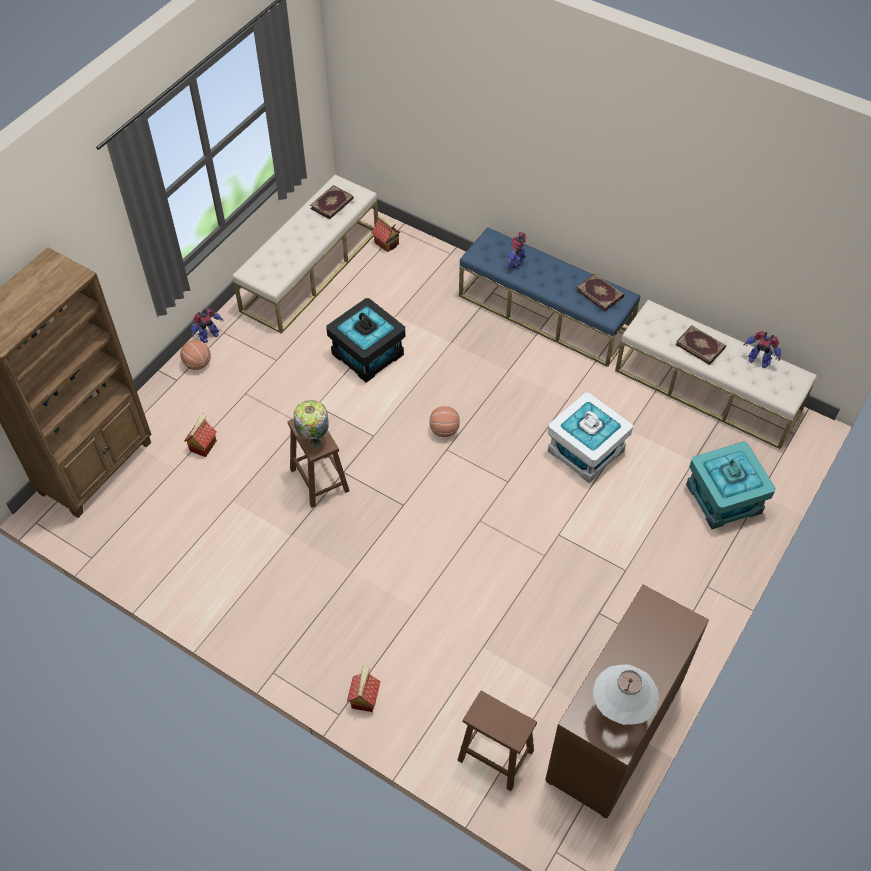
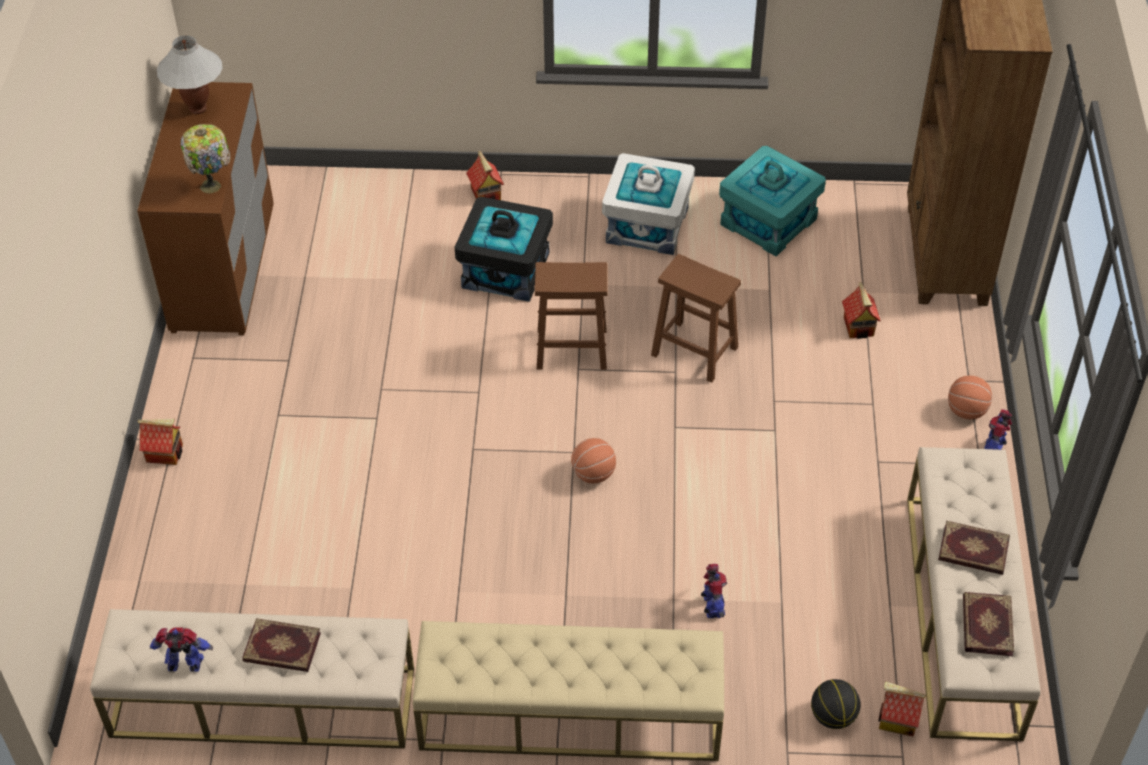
camera: 150 degrees right, 5 degrees down
(314, 441) = (691, 273): table lamp -> table lamp (212, 186)
(367, 354) = (770, 525): black storage box -> black storage box (506, 270)
(415, 257) = (833, 716): none -> basketball
(494, 755) = (333, 205): brown stool -> brown stool (573, 348)
(516, 262) = (632, 660): toy robot -> toy robot (712, 606)
(545, 314) = (569, 715): blue bench -> beige bench
(585, 451) = (396, 531): white storage box -> white storage box (647, 225)
(600, 293) = (474, 667): book -> book (973, 551)
(715, 578) = (165, 453): none -> toy house
(724, 498) = (185, 552): turquoise storage box -> turquoise storage box (768, 222)

